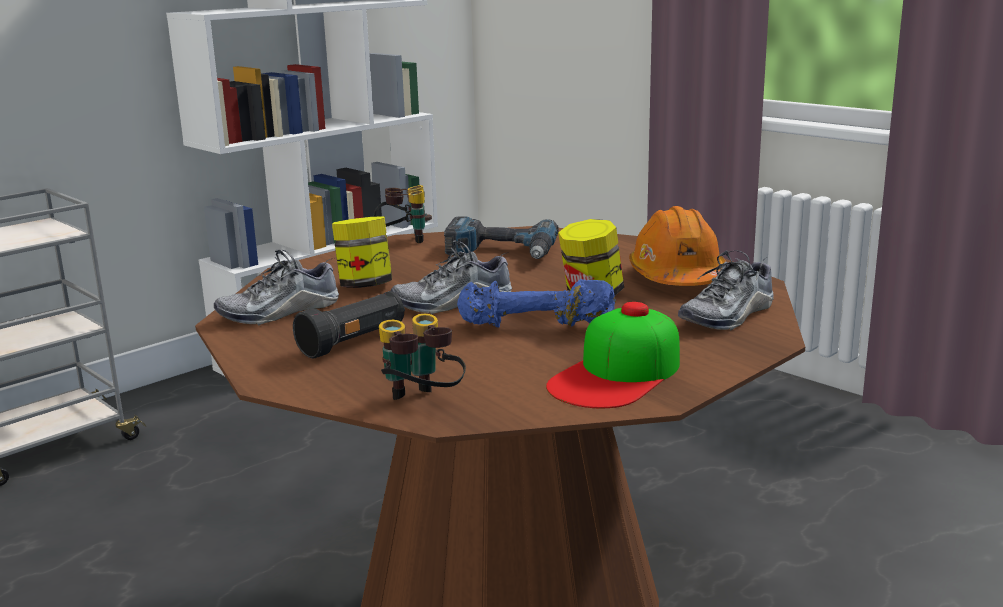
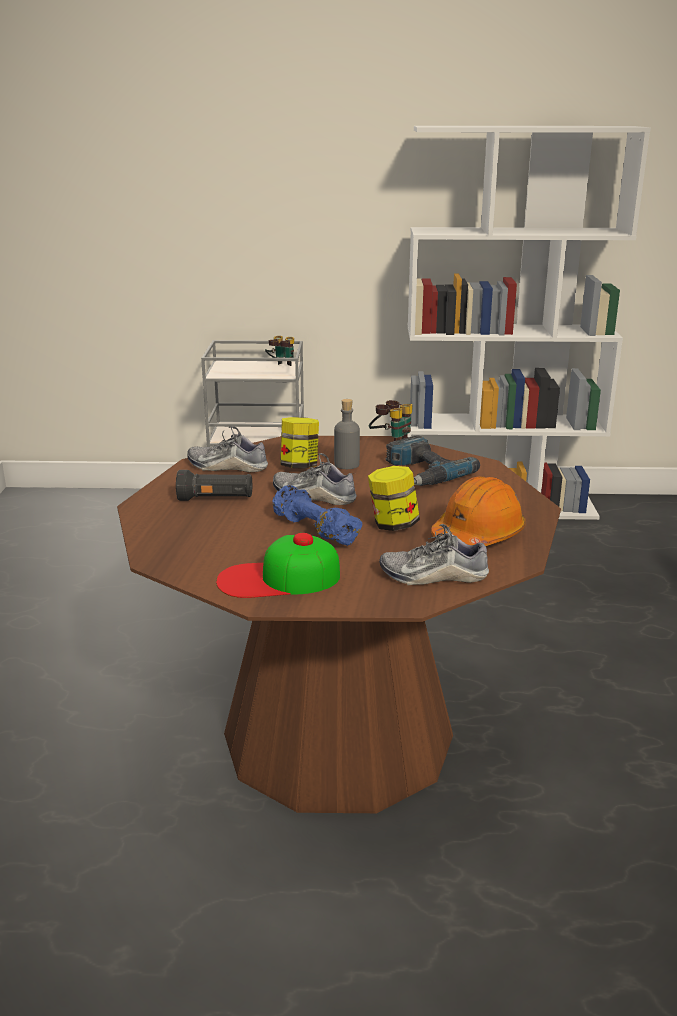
camera: 45 degrees right, 5 degrees up
(411, 269) = (346, 464): none -> grey bottle
(420, 404) = (163, 547): binoculars -> binoculars (281, 367)

